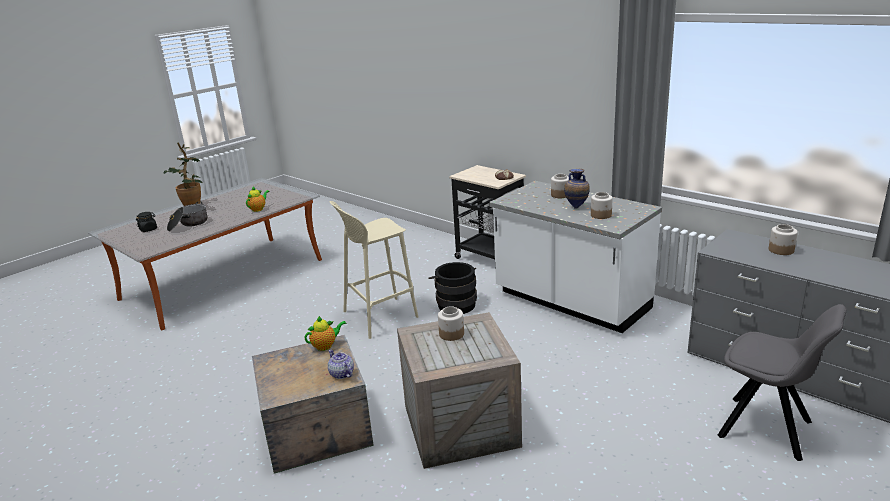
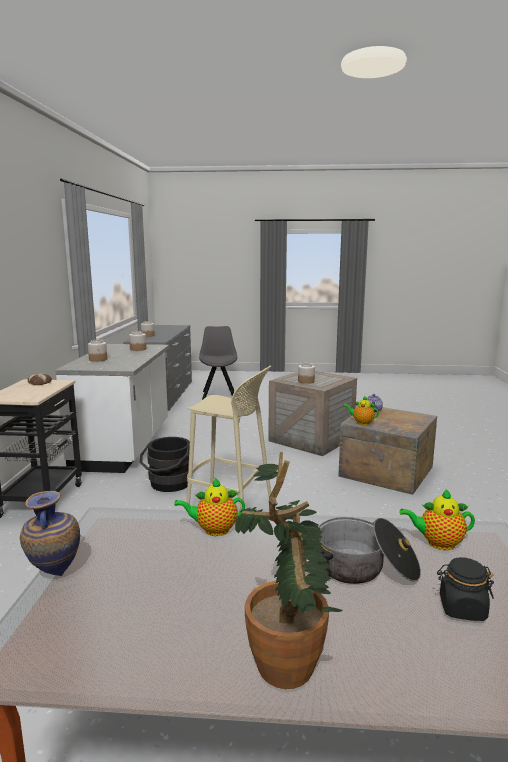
camera: 130 degrees left, 10 degrees down
(166, 240) = (437, 543): none -> teapot
(576, 207) = (125, 354): vase -> vase (54, 574)

